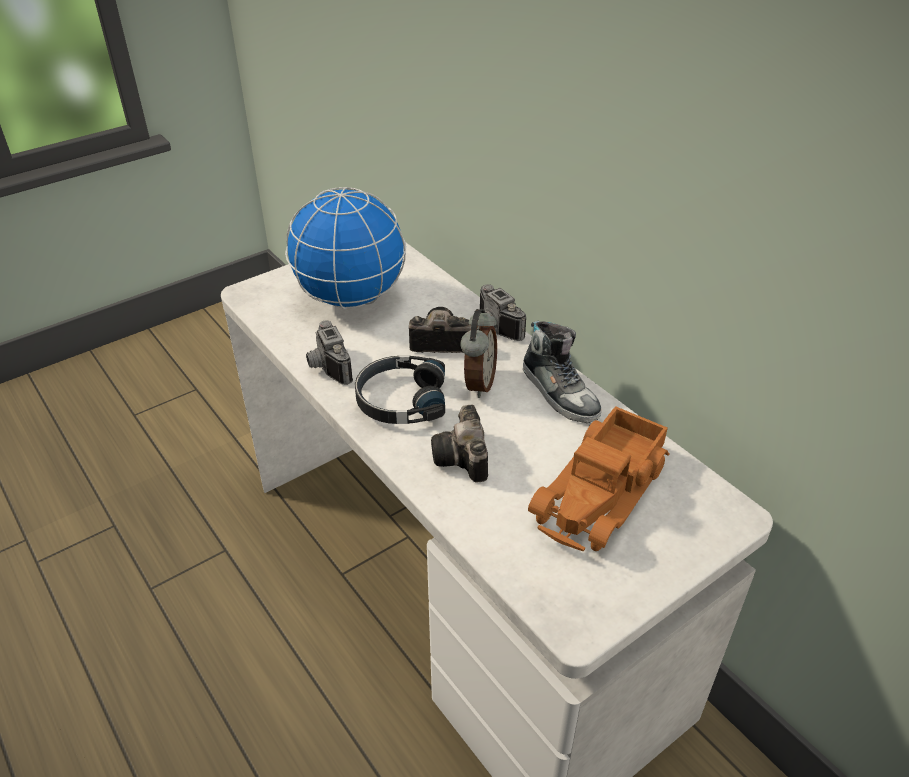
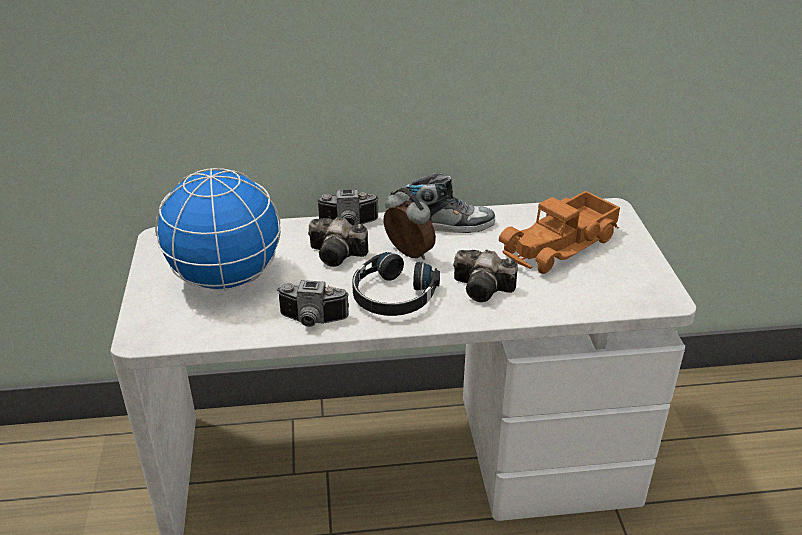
camera: 60 degrees left, 5 degrees down
(439, 342) = (339, 255): camera -> camera turned 105 degrees counterclockwise
(603, 493) = (561, 245): toy truck -> toy truck turned 75 degrees clockwise

